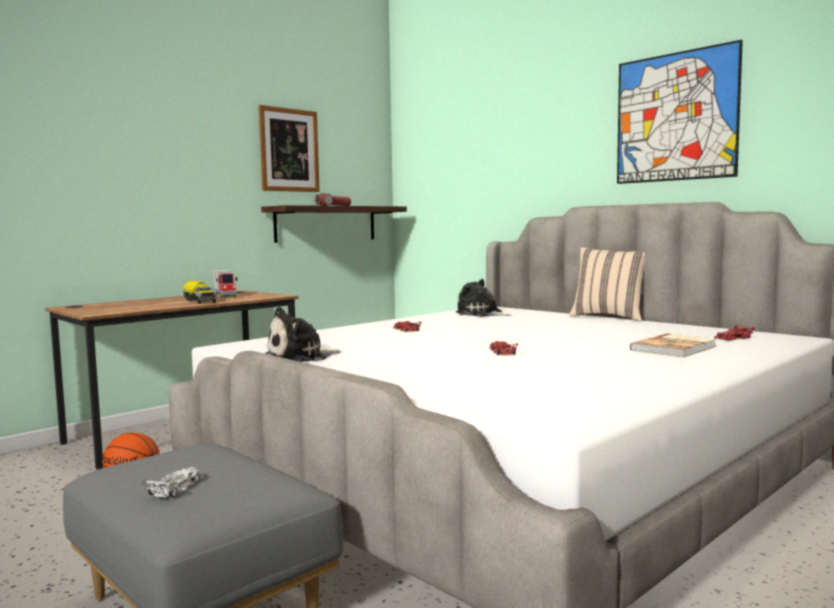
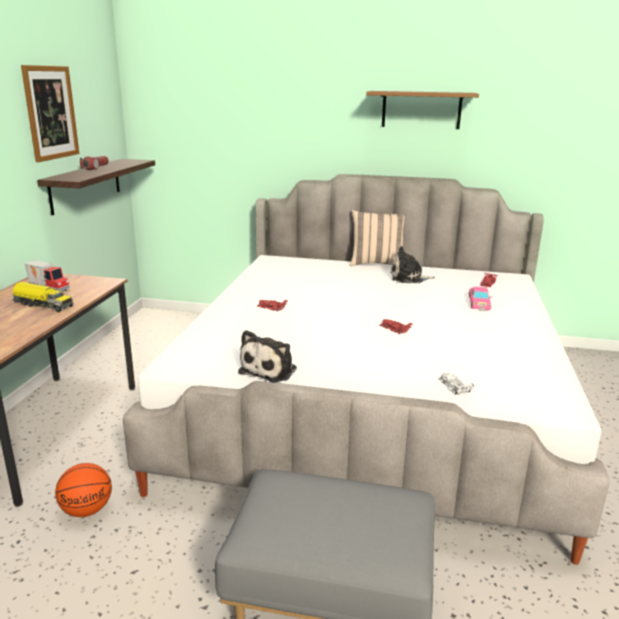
camera: 35 degrees left, 15 degrees up
(176, 488) = (346, 531): white toy car -> white toy car (454, 387)
(481, 314) = (282, 271): plush toy -> plush toy (408, 278)
(675, 117) = (421, 110): picture -> brown shelf
(675, 348) = (479, 302): book -> pink toy car

